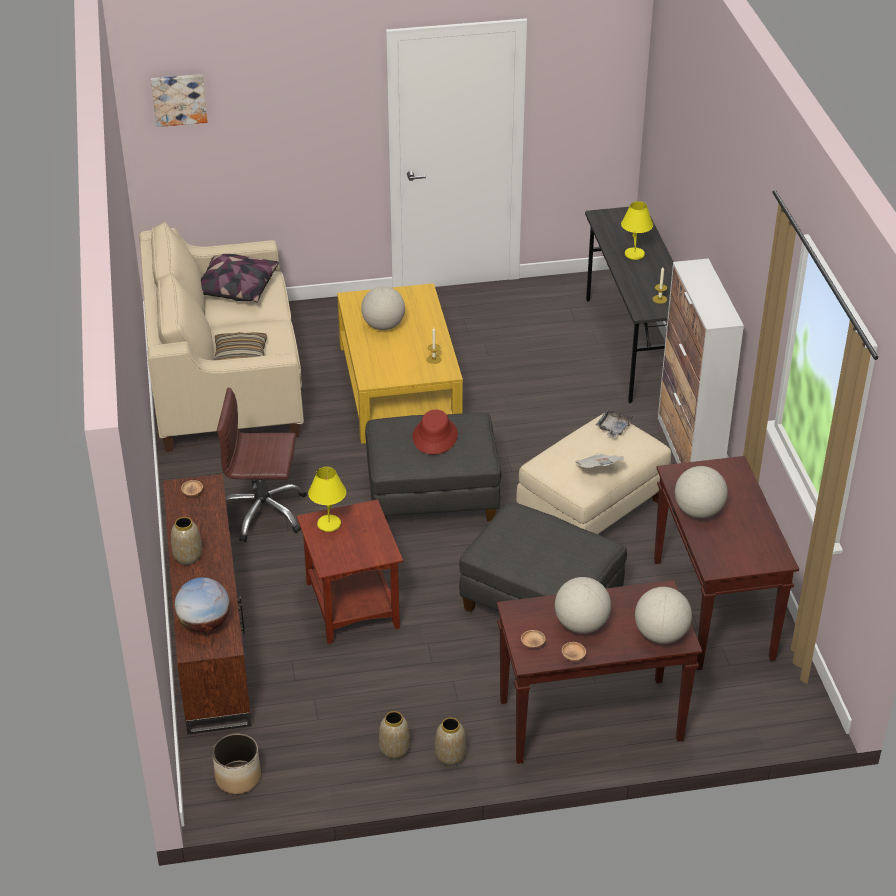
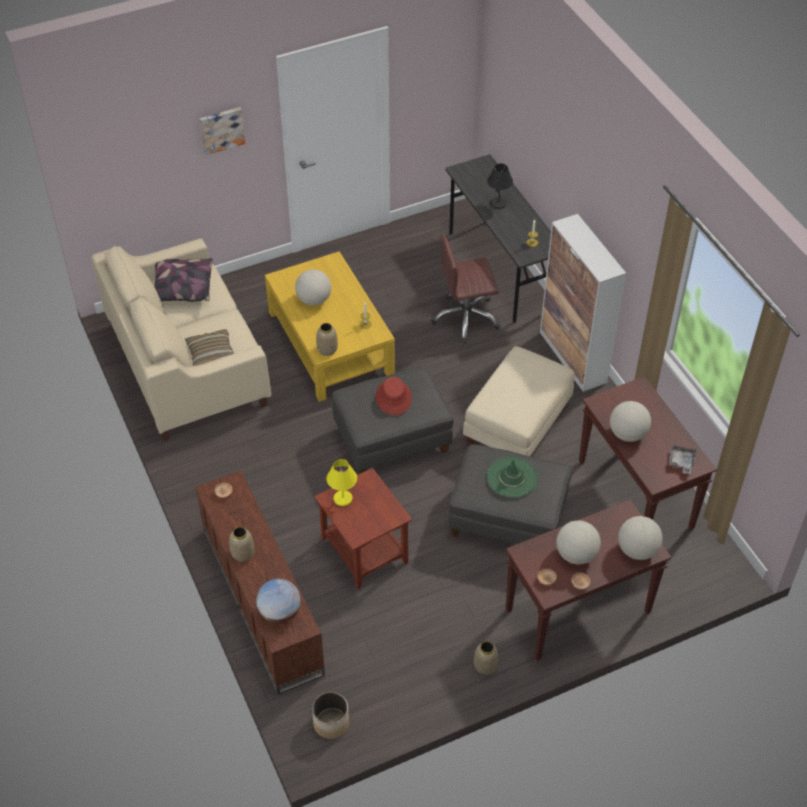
camera: 15 degrees left, 10 degrees up
(179, 99) = (111, 143): picture -> picture (221, 129)
(262, 512) = (263, 481): brown office chair -> brown office chair (466, 318)
(394, 750) = (441, 671): vase -> vase (327, 350)
(545, 542) = (512, 477): none -> green hat
(598, 470) = (529, 403): newspaper -> none
(613, 428) = (527, 362): grey tray -> grey tray (681, 462)
(635, 255) = (498, 203): yellow table lamp -> black table lamp

